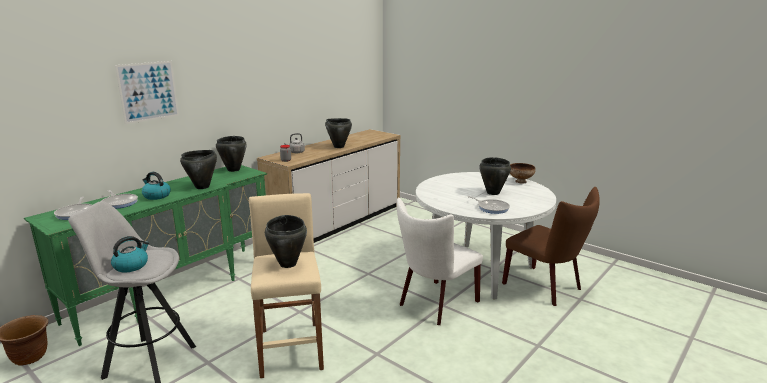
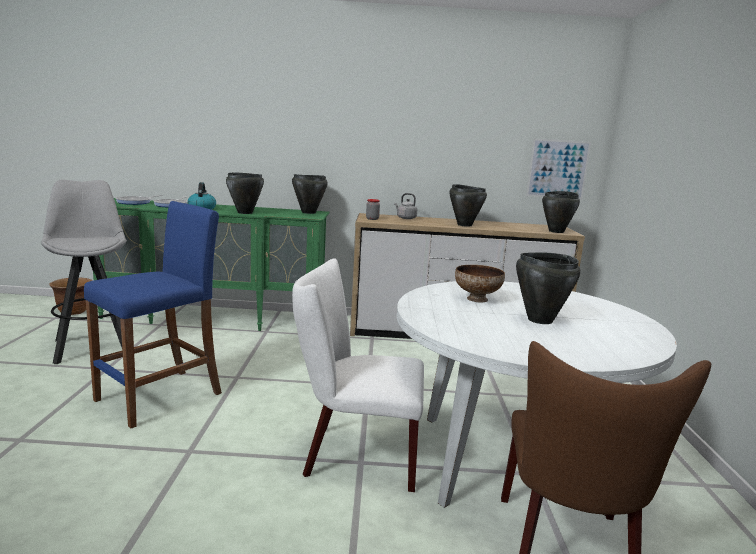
camera: 50 degrees right, 5 degrees down
(131, 266) = (77, 239): kettle -> none
(148, 91) = (241, 109): picture -> picture (558, 169)
(288, 264) = (144, 280): black cooking pot -> black cooking pot (556, 231)
(291, 348) = (160, 397): beige stool -> blue stool
(491, 208) = (471, 328): frying pan -> none
(520, 181) = (644, 329): bowl -> bowl (477, 299)

